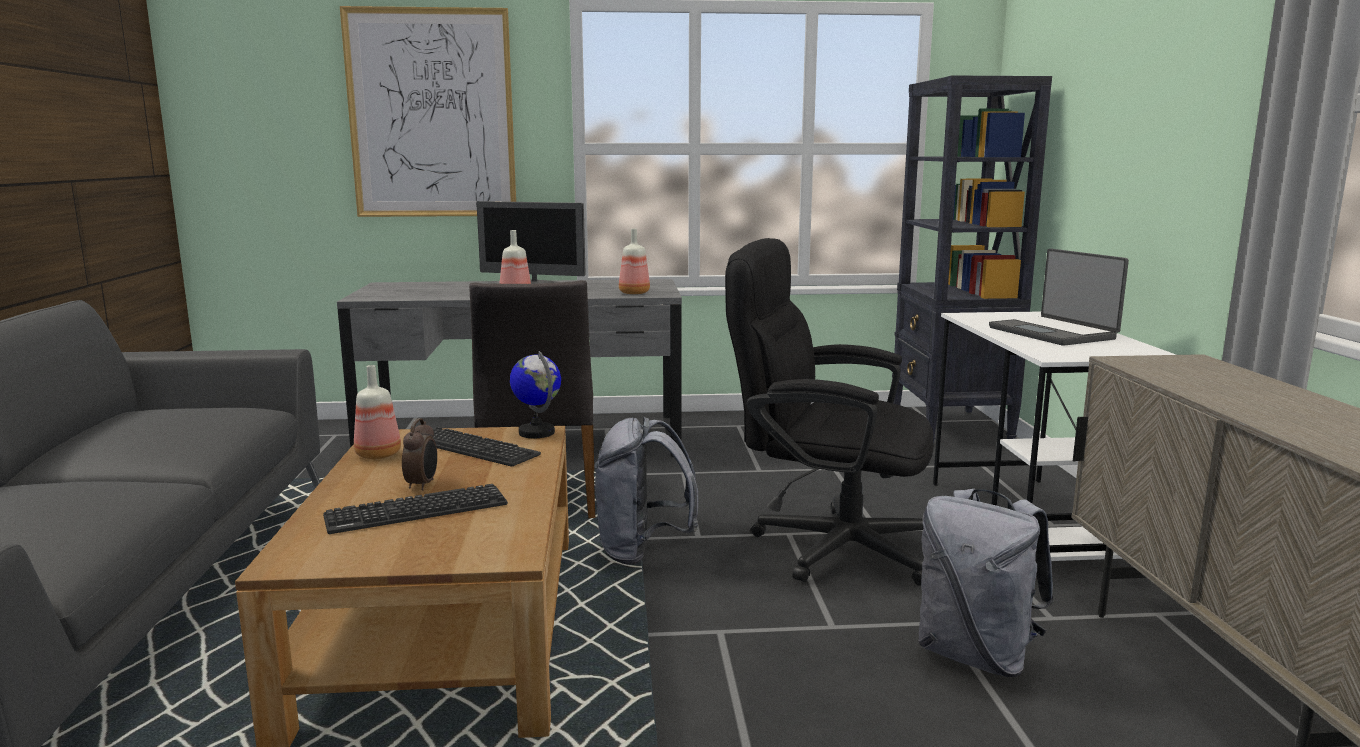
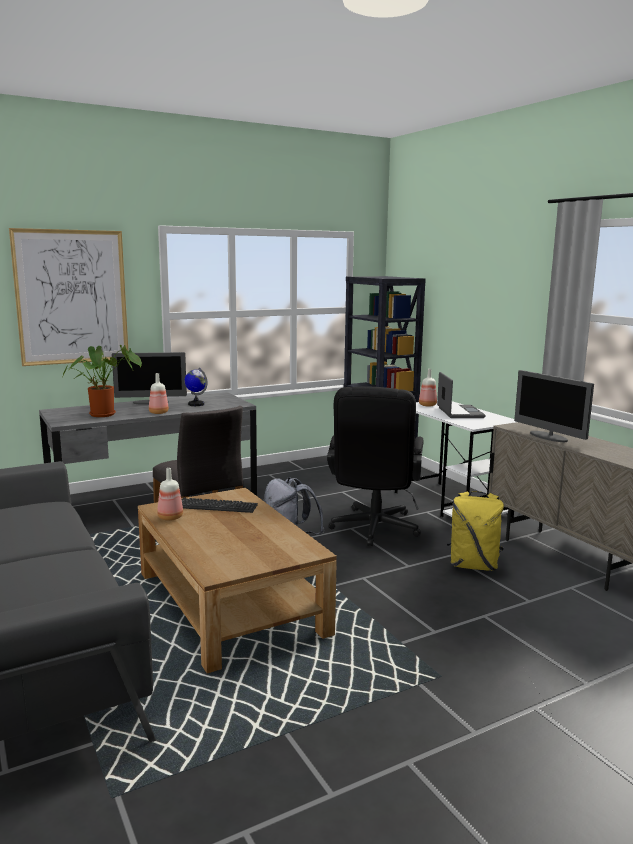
camera: 25 degrees left, 0 degrees up
(417, 511) = (239, 541): keyboard -> none
(422, 485) = (221, 528): alarm clock -> none
(440, 292) = (105, 414): none -> potted plant
(537, 432) = (237, 493): globe -> globe (196, 404)
(633, 293) = (224, 405): bottle -> bottle (427, 405)
(827, 545) = (373, 530): black office chair -> black office chair turned 75 degrees counterclockwise
(976, 655) = (473, 565): grey backpack -> yellow backpack
(1053, 333) = (459, 413): laptop -> laptop turned 135 degrees counterclockwise
(1201, 388) = (548, 437): none -> monitor

